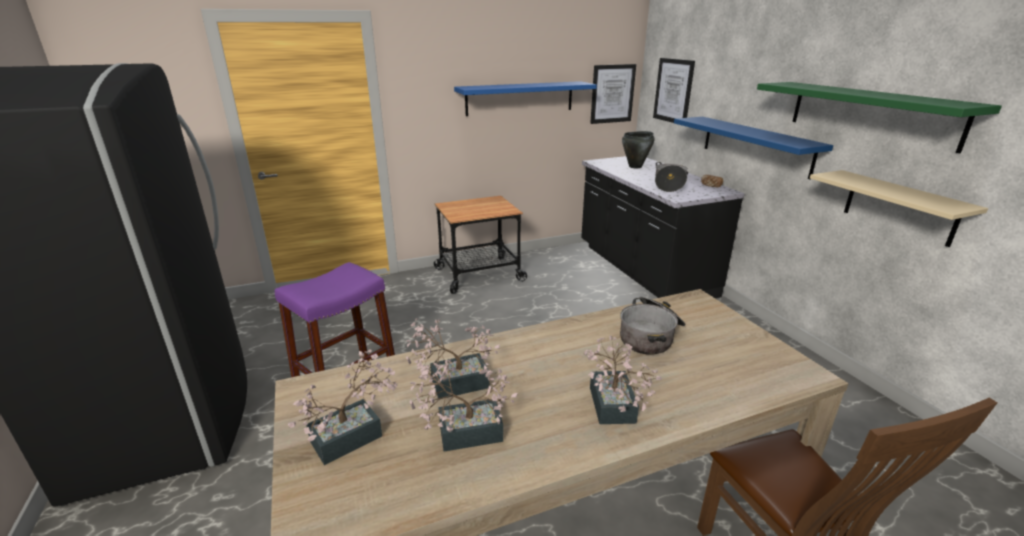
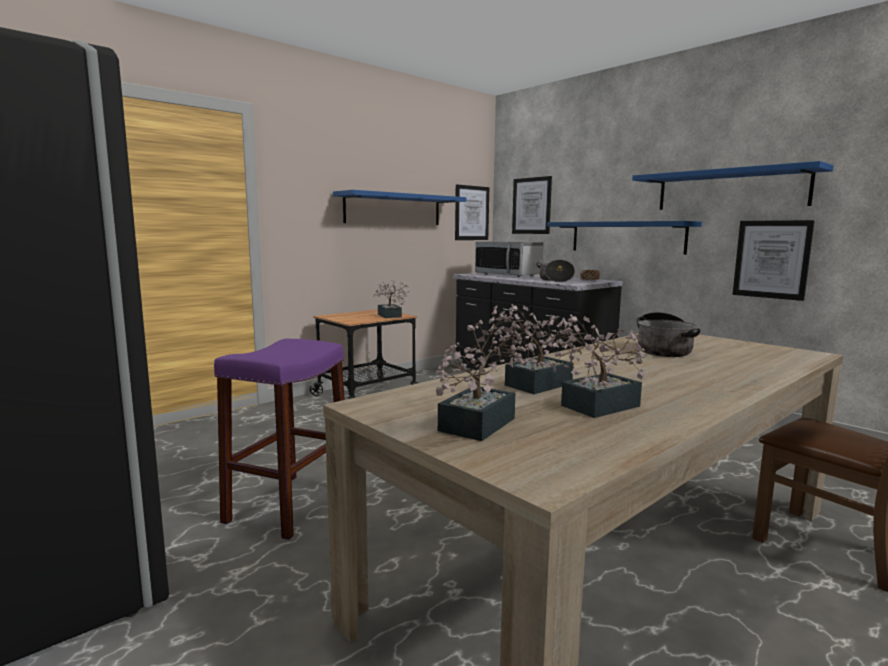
camera: 20 degrees left, 15 degrees down
(612, 410) = (702, 382): potted plant -> potted plant (390, 316)
(635, 167) = (508, 275): black cooking pot -> microwave
(871, 113) = (730, 190): green shelf -> blue shelf
(899, 207) = (771, 259): beige shelf -> picture

